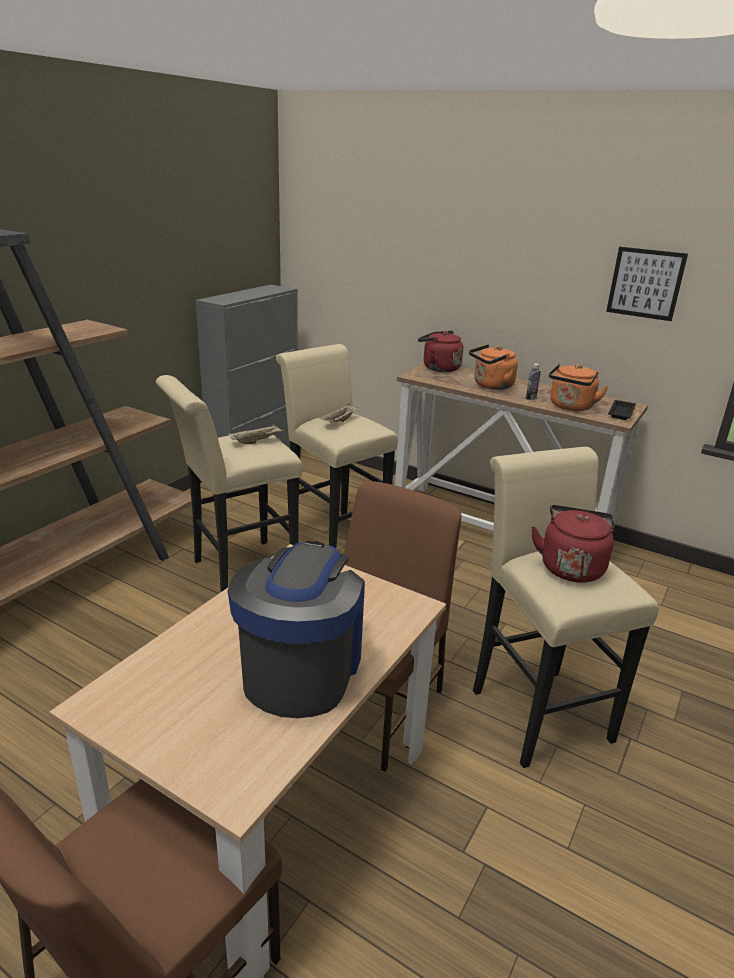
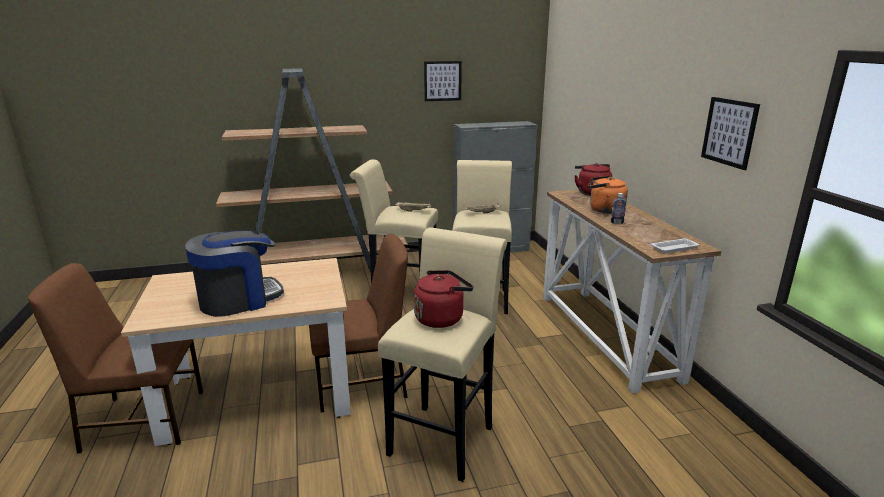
camera: 45 degrees right, 5 degrees down
(173, 234) = (442, 81): none -> picture
(570, 407) = (635, 235): orange kettle -> none
(621, 412) = (675, 248): black tray -> white tray

